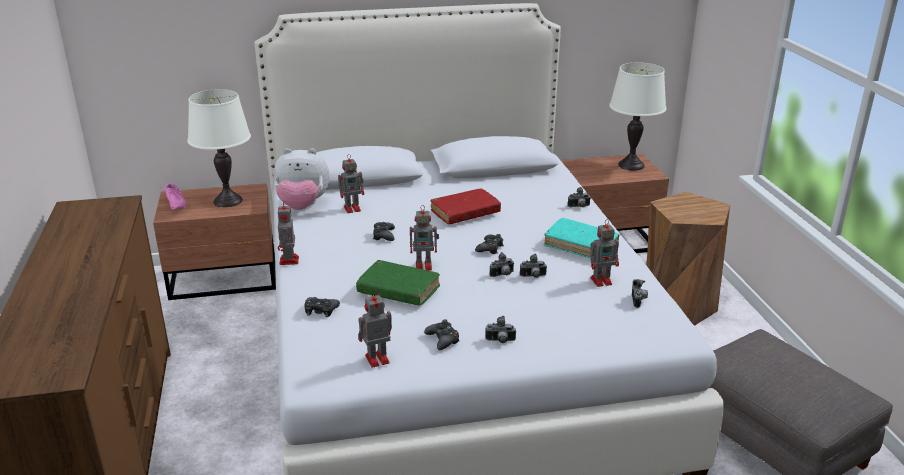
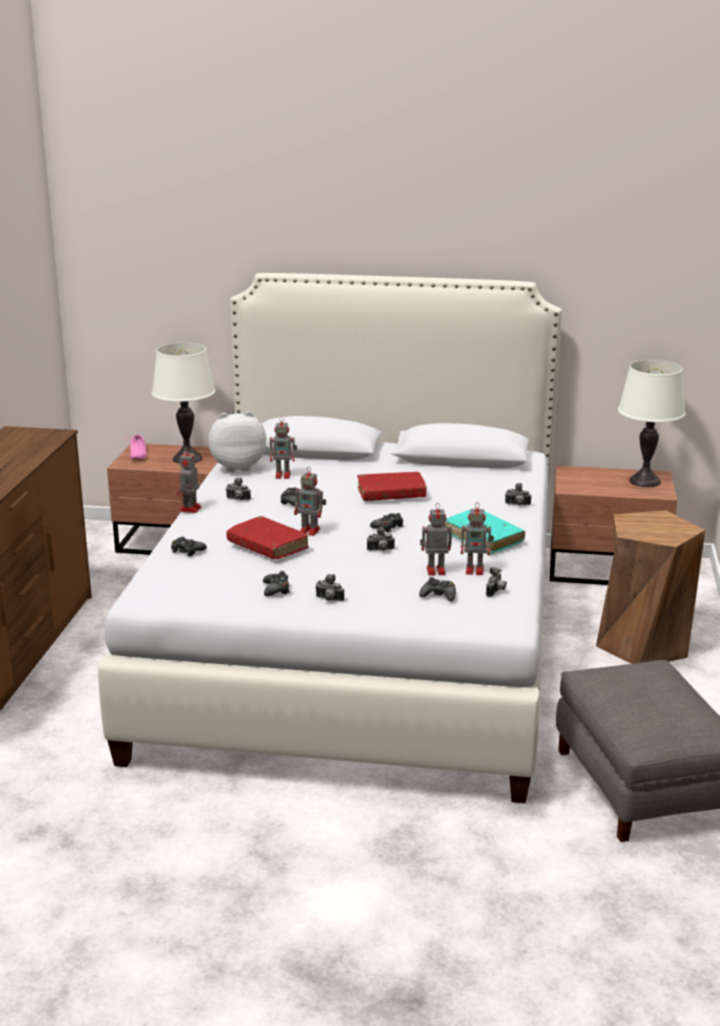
camera: 20 degrees right, 5 degrees down
(302, 206) = (237, 467): plush toy -> plush toy turned 150 degrees clockwise
(375, 359) = (204, 593): toy robot -> toy robot (434, 570)
(398, 290) = (267, 546): green book -> red book
(533, 276) = (409, 556): camera -> camera (237, 499)
(594, 315) = (438, 595): none -> black game controller

